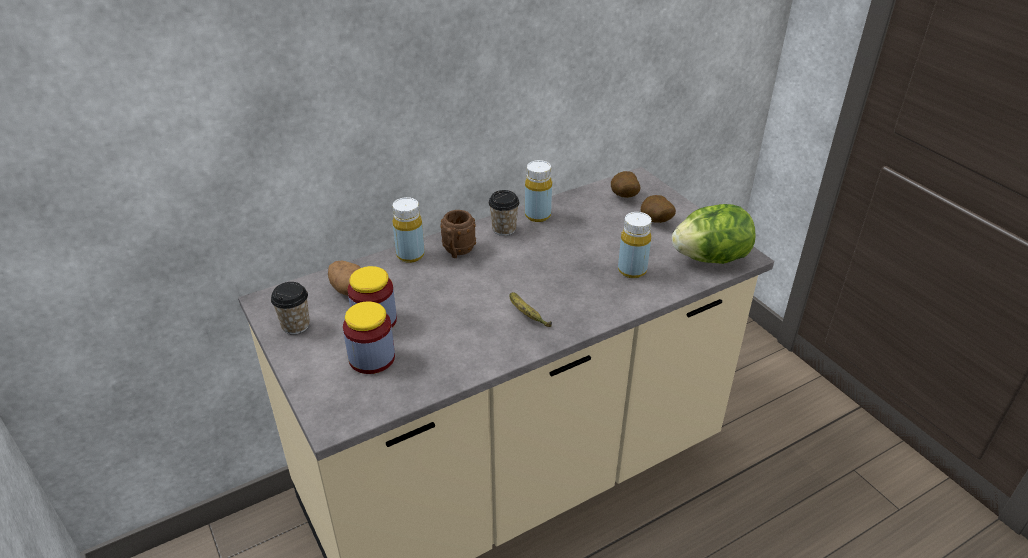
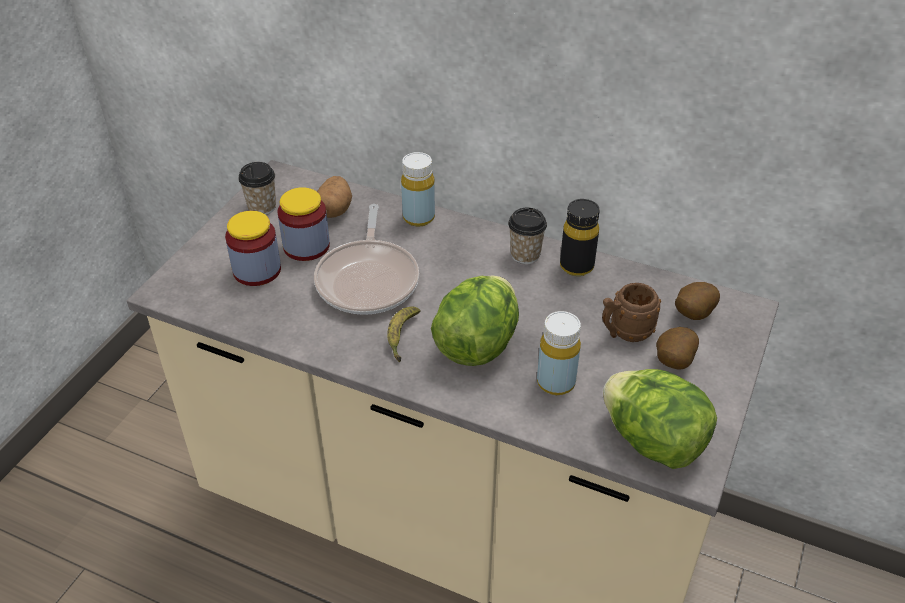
camera: 55 degrees right, 5 degrees up
(449, 305) = (368, 279): none -> frying pan
(457, 251) = (454, 243): brown mug -> brown mug (625, 332)
(537, 215) = (576, 266): yellow bottle -> black bottle
(567, 286) = (477, 344): none -> lettuce

